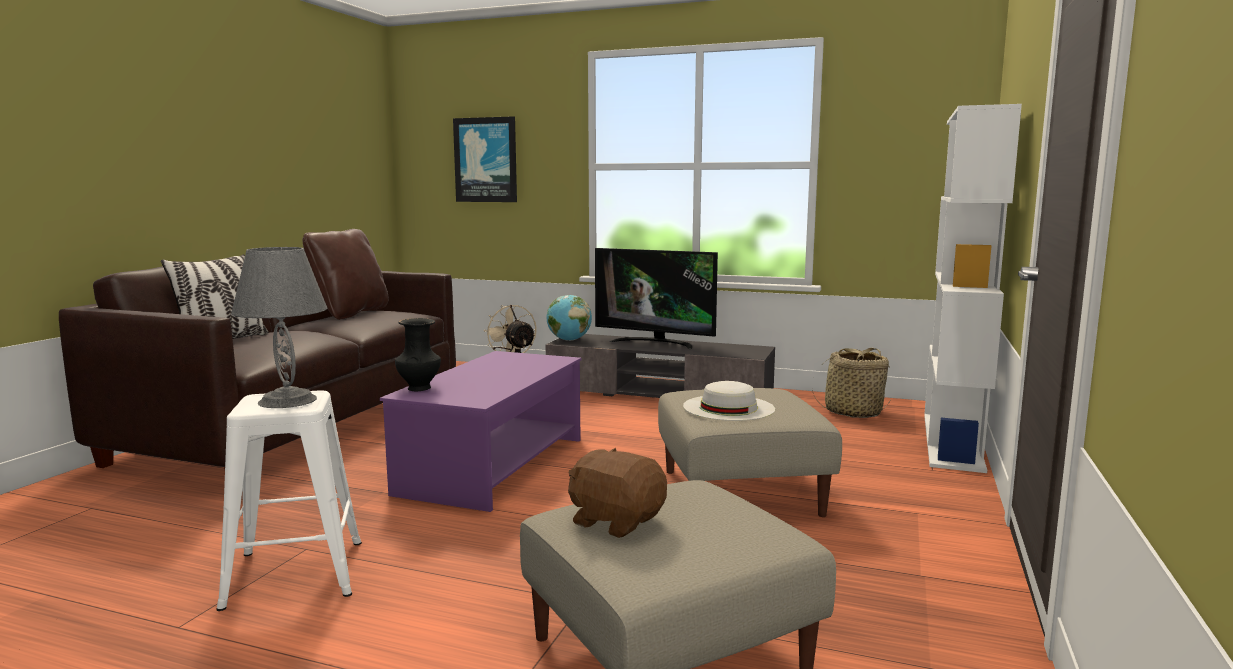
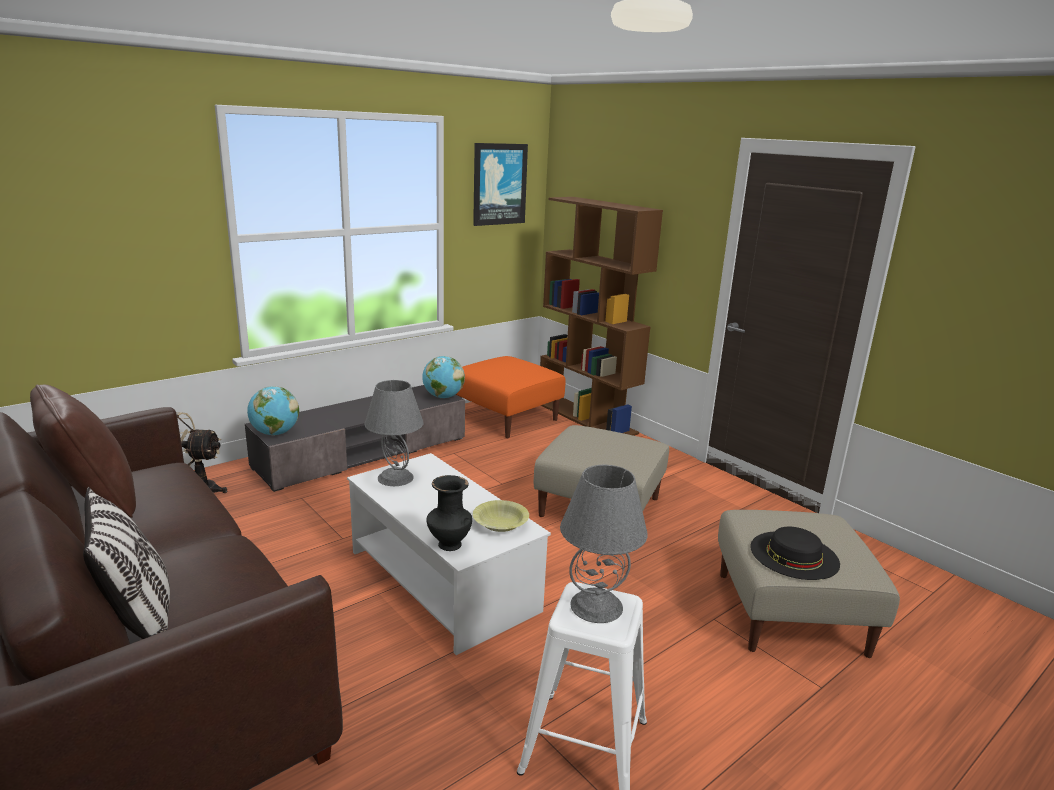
camera: 60 degrees left, 10 degrees up
(478, 393) = (500, 523): none -> yellow bowl
(486, 160) = (75, 238): picture -> picture (499, 184)
(494, 465) = (442, 580): purple coffee table -> white coffee table
(514, 358) = (395, 477): none -> grey table lamp
(616, 521) = (794, 555): brown plush toy -> black hat
(655, 342) = (351, 409): television -> none
(728, 407) = (609, 454): white hat -> none
(749, 354) = (443, 397): none -> globe
(852, 412) = (506, 417): basket -> orange ottoman
(953, 441) = (587, 418): white bookcase -> brown bookcase

